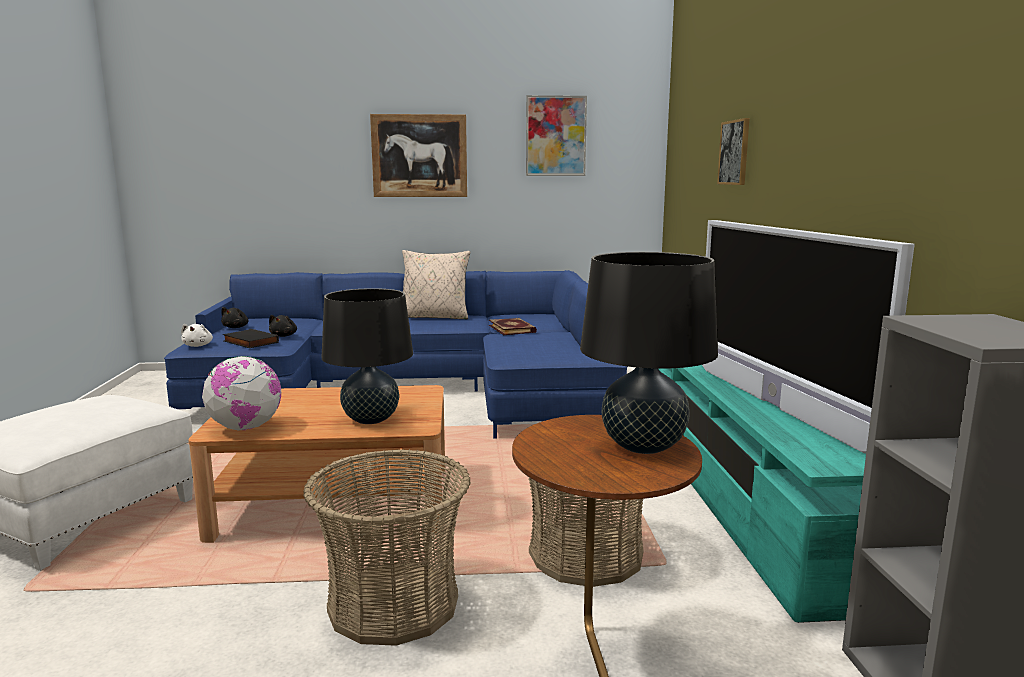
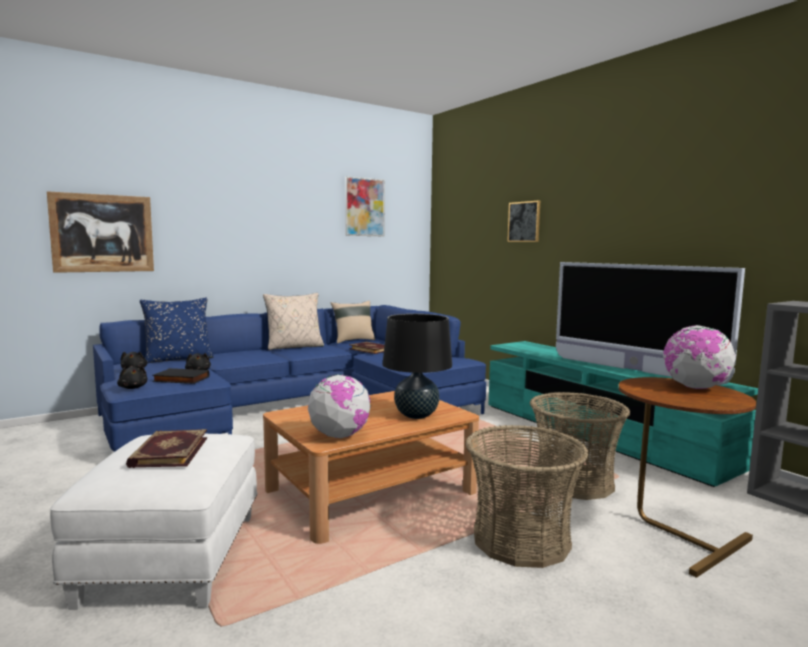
camera: 30 degrees left, 5 degrees down
(69, 414) = (168, 452): none -> book
(198, 345) = (133, 388): white plush toy -> black plush toy
(298, 319) = (178, 359): none -> blue pillow
(419, 156) = (267, 218): picture -> picture (103, 233)
(518, 315) = (353, 340): none -> beige pillow
(643, 446) = (695, 388): black table lamp -> globe

